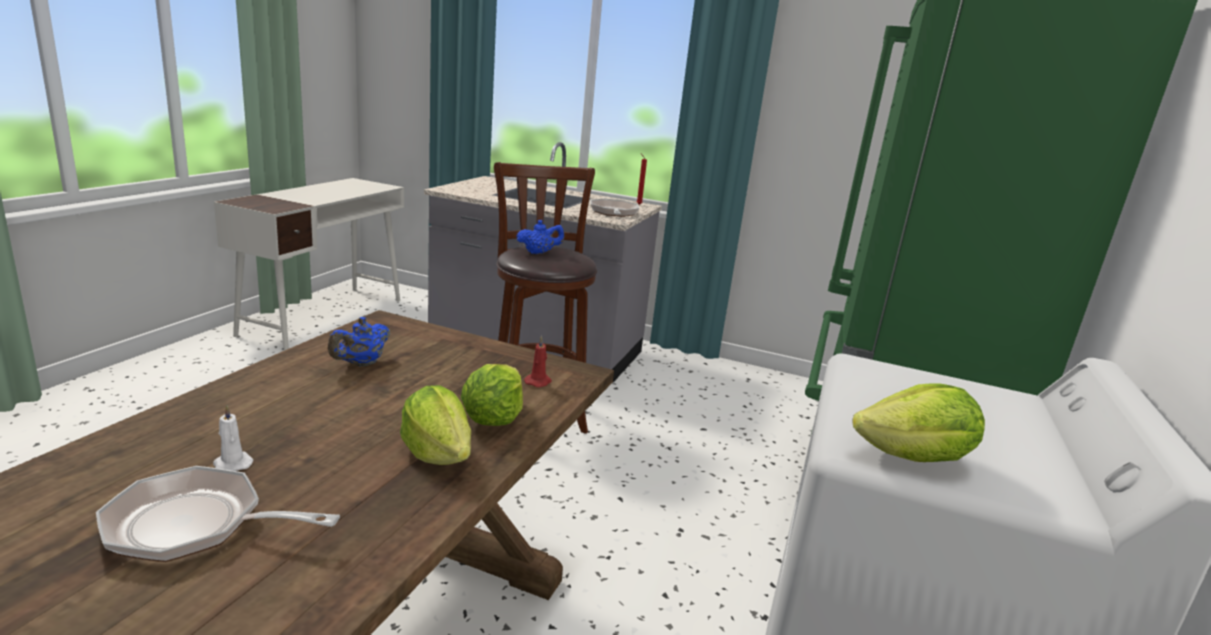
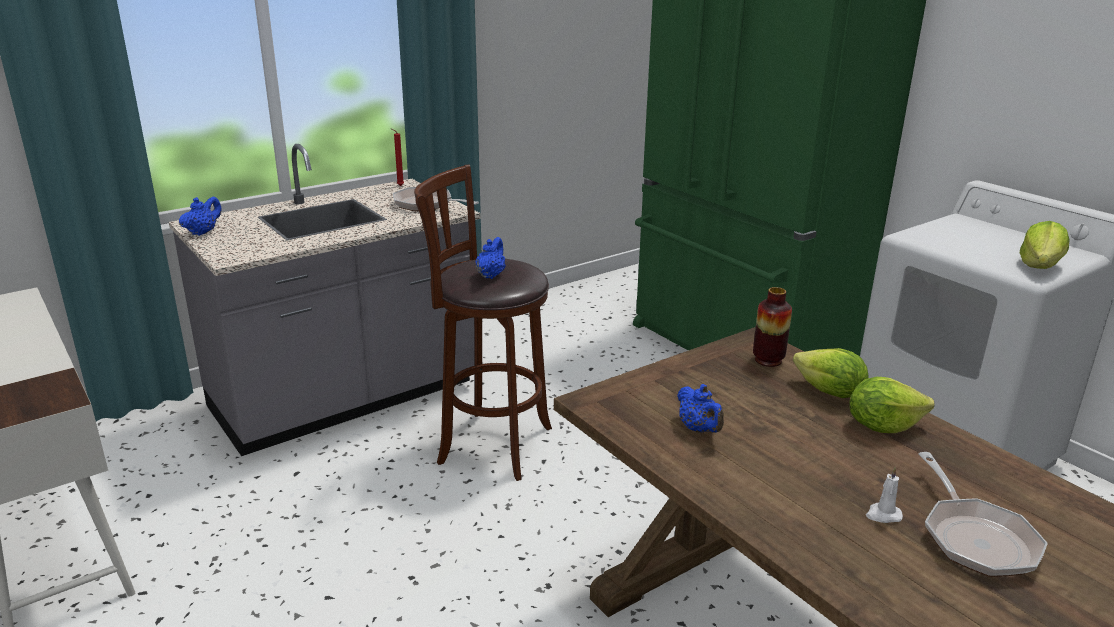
camera: 55 degrees left, 5 degrees up
(196, 525) = (975, 538): frying pan -> frying pan turned 45 degrees counterclockwise
(477, 181) = (203, 232): none -> blue teapot
(538, 381) = (768, 360): red candle -> vase

